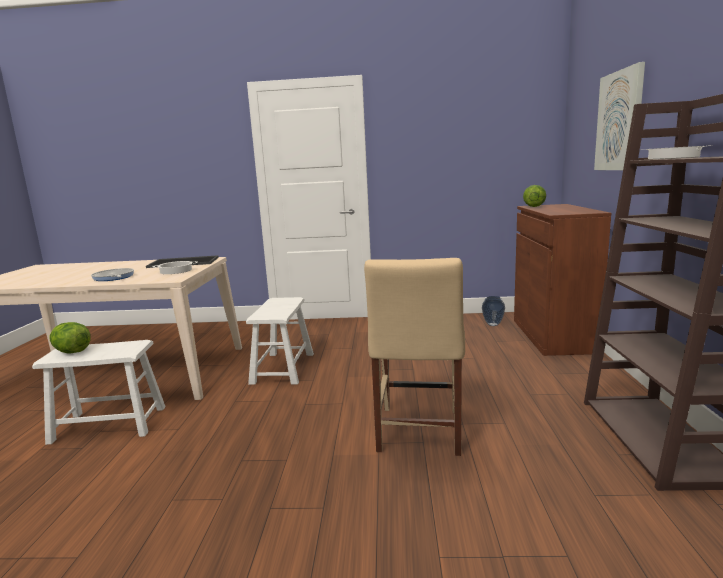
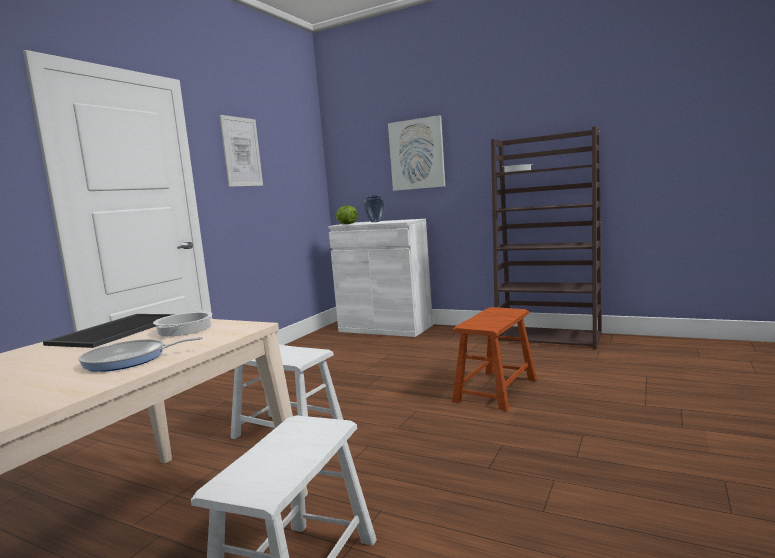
camera: 65 degrees left, 5 degrees down
(72, 352) = (258, 474): lettuce -> none
(418, 433) = (496, 389): beige chair -> brown stool
(426, 129) = (241, 152): none -> picture
(493, 324) = (334, 338): vase -> vase (375, 221)
(552, 335) = (385, 328): brown cabinet -> white cabinet

